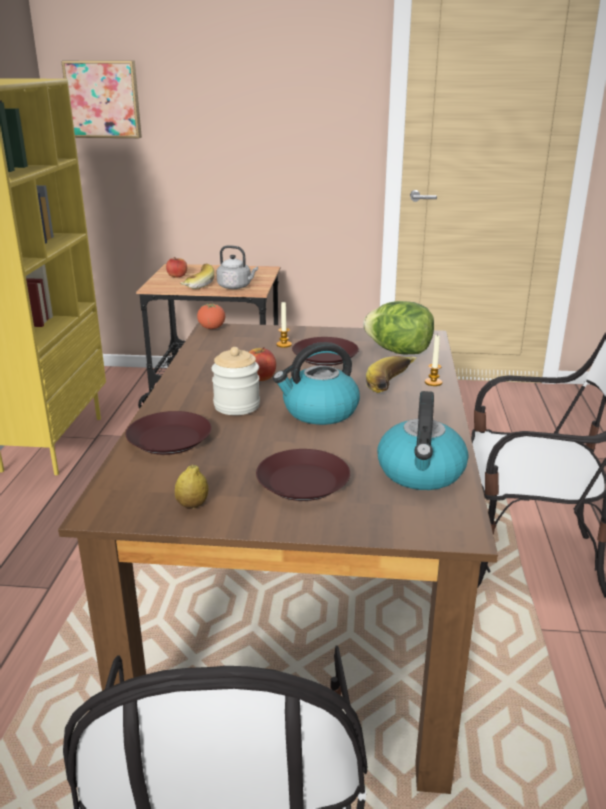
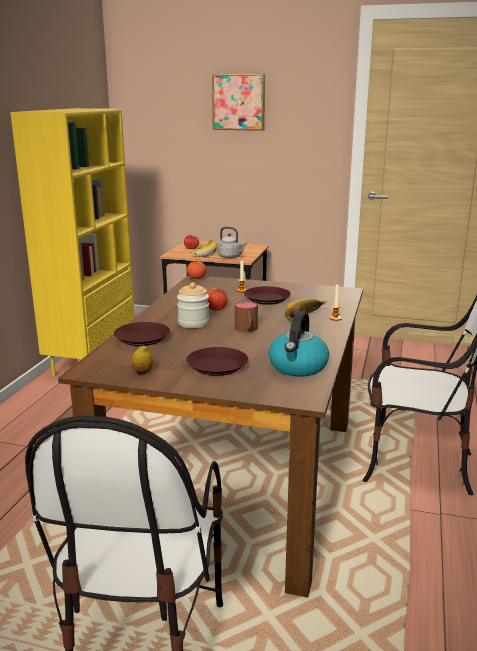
camera: 10 degrees right, 5 degrees down
(103, 99) = (150, 123): picture -> picture (239, 102)
(319, 412) = (247, 330): kettle -> brown mug
(399, 351) = (321, 299): lettuce -> none

